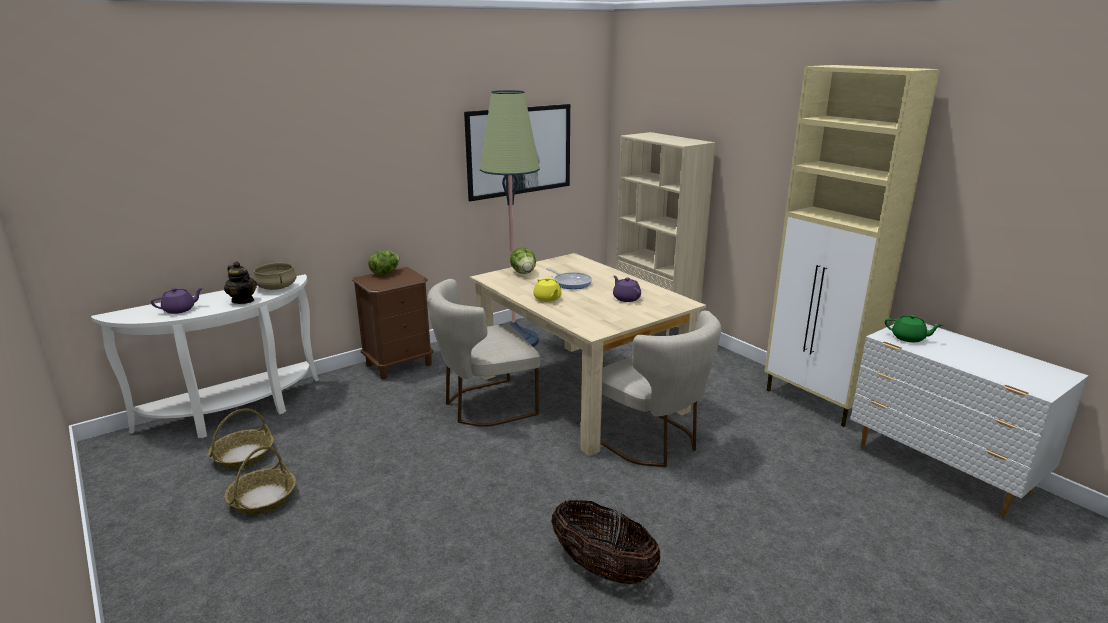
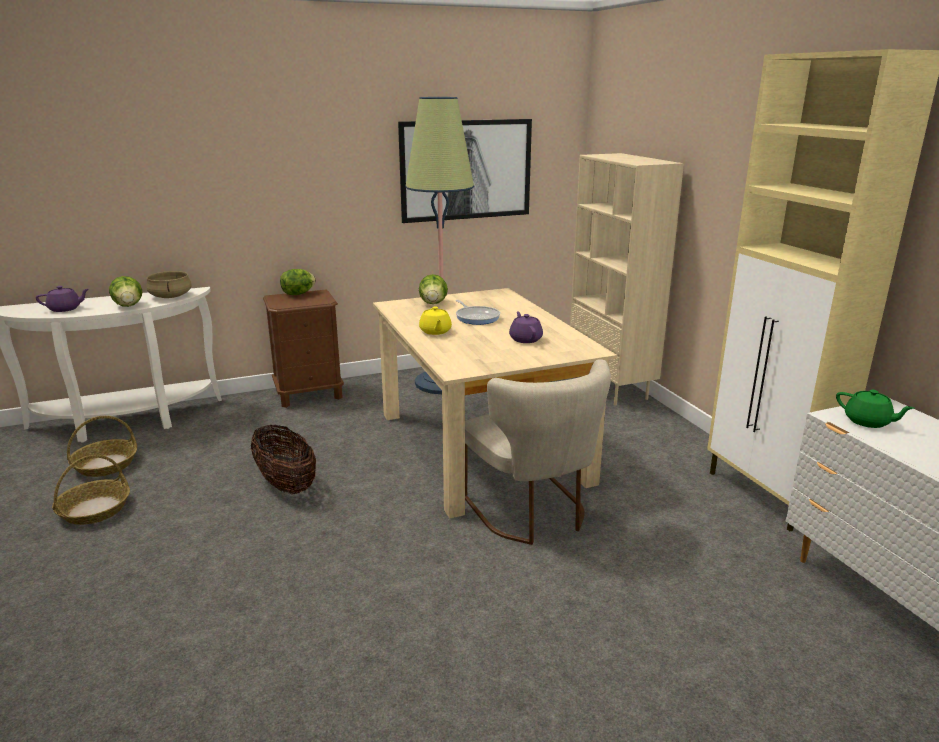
camera: 15 degrees right, 0 degrees up
(243, 301) = (128, 306): teapot -> lettuce
(484, 406) = (368, 447): beige chair -> none
(602, 568) = (387, 650): basket -> basket (286, 484)

